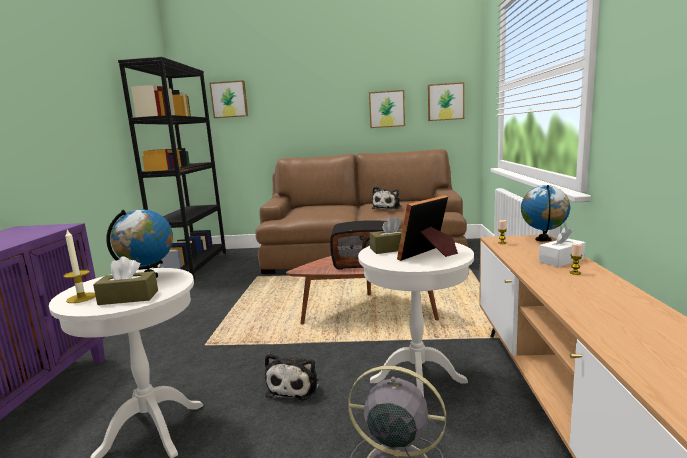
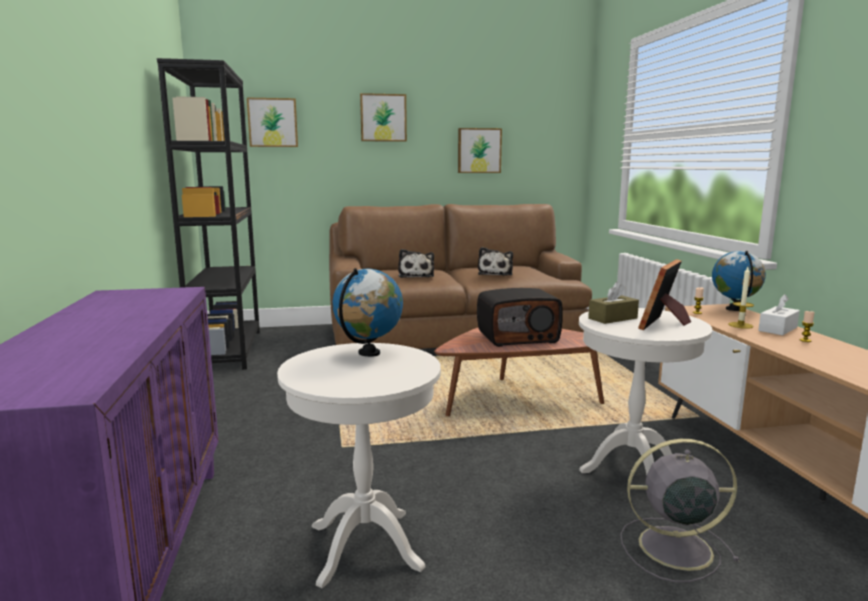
camera: 15 degrees left, 0 degrees up
(81, 298) = (324, 378): candle -> candle (740, 325)
(128, 298) = (389, 376): brown tissue box -> none
(295, 386) = (499, 483): plush toy -> plush toy (416, 275)
(445, 102) = (548, 147): picture -> picture (383, 118)

